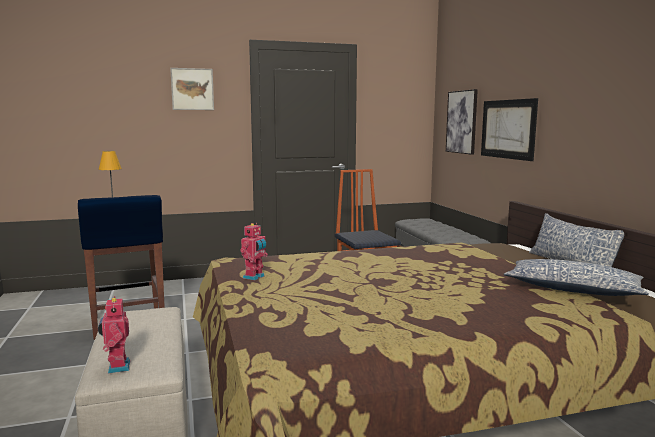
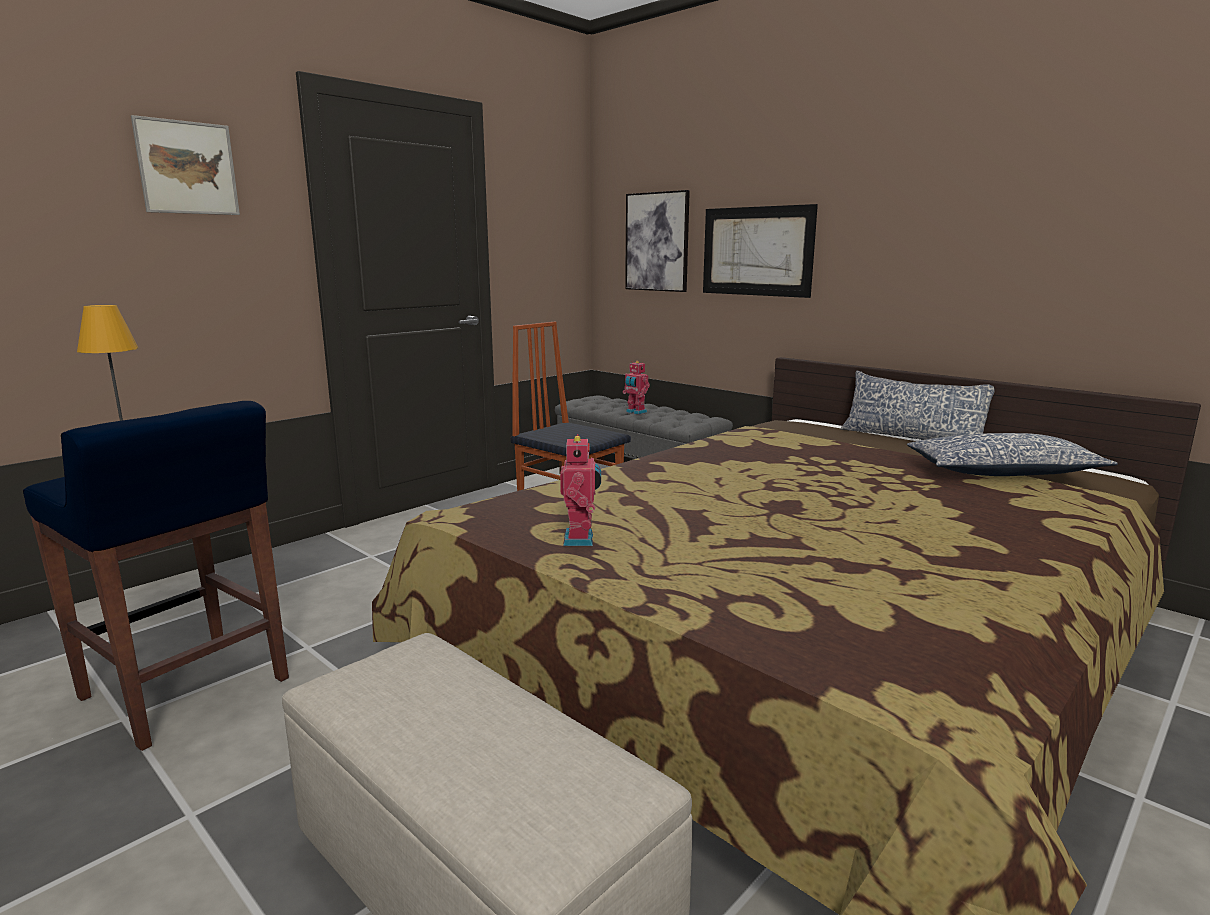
camera: 30 degrees left, 5 degrees up
(117, 367) = (537, 814): toy robot -> toy robot (635, 412)

